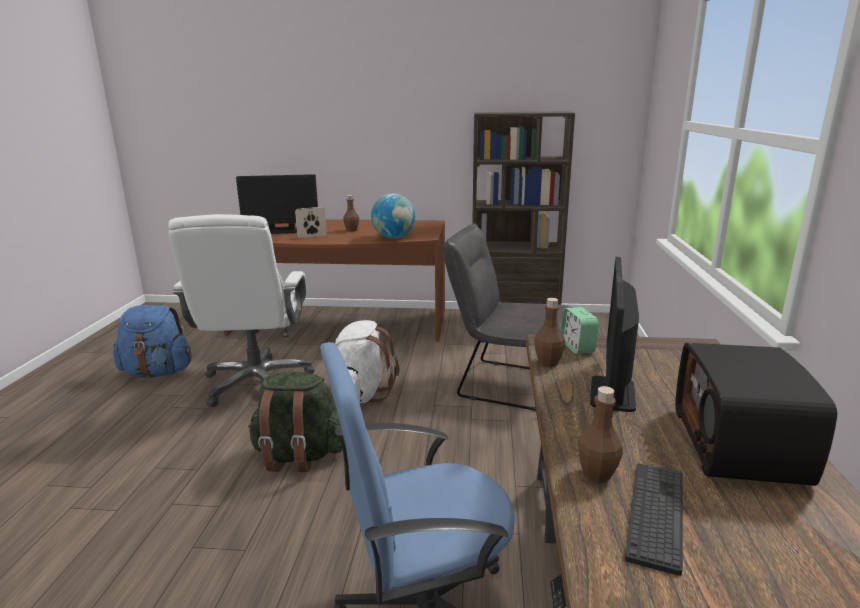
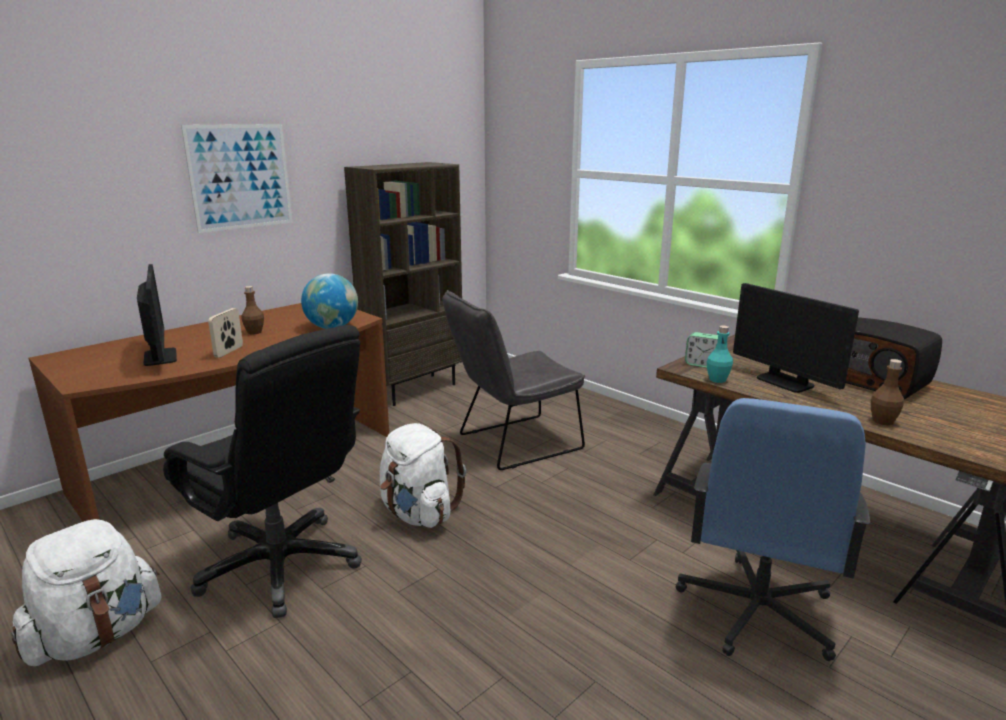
camera: 50 degrees left, 0 degrees up
(158, 372) = (97, 636): blue backpack -> white backpack
(257, 383) = (281, 565): white office chair -> black office chair
(282, 231) = (160, 357): monitor -> monitor turned 60 degrees counterclockwise
(299, 456) = (478, 591): green backpack -> none
(387, 116) = (240, 177): none -> picture
(548, 362) = (717, 380): brown bottle -> turquoise bottle
(656, 514) = (933, 424): keyboard -> none

